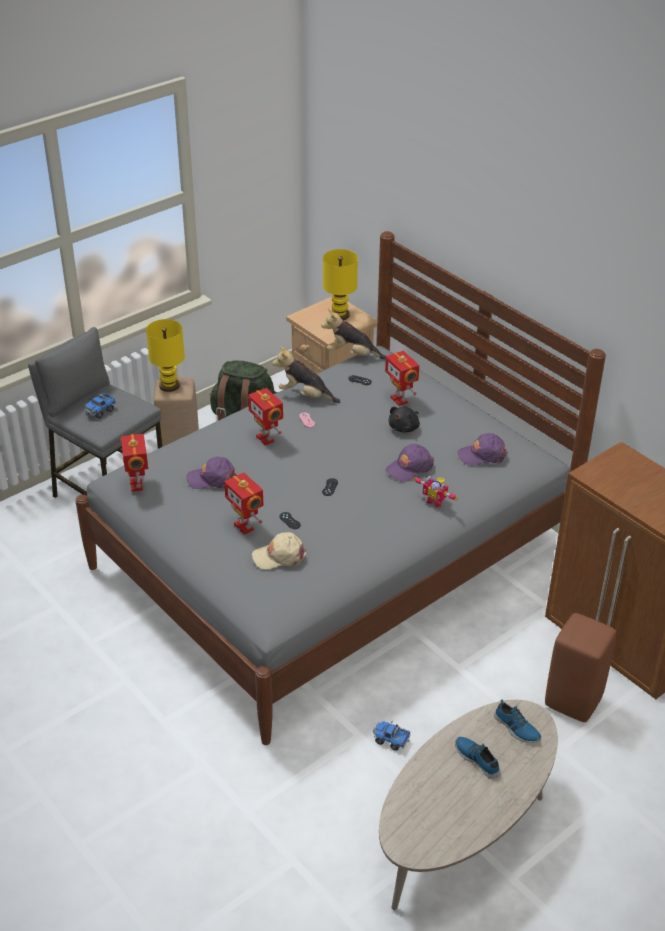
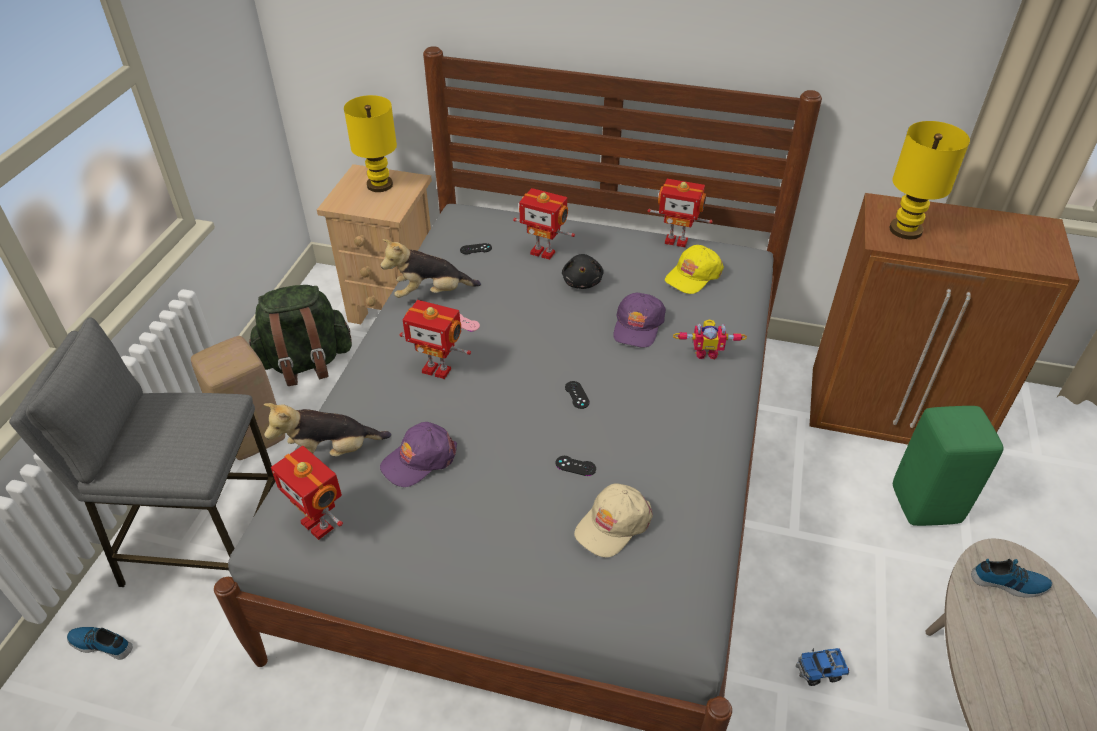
camera: 35 degrees left, 5 degrees up
(100, 411) = (165, 439): toy truck -> none
(169, 385) = (217, 357): yellow table lamp -> yellow table lamp (905, 229)
(245, 526) = (527, 506): toy robot -> toy robot (676, 240)
(352, 355) = (436, 224): plush toy -> plush toy (331, 453)
(478, 759) = (1022, 652): shoe -> shoe (102, 643)
(482, 455) = (693, 275): purple cap -> yellow cap
(572, 700) = (924, 504): brown stool -> green stool

